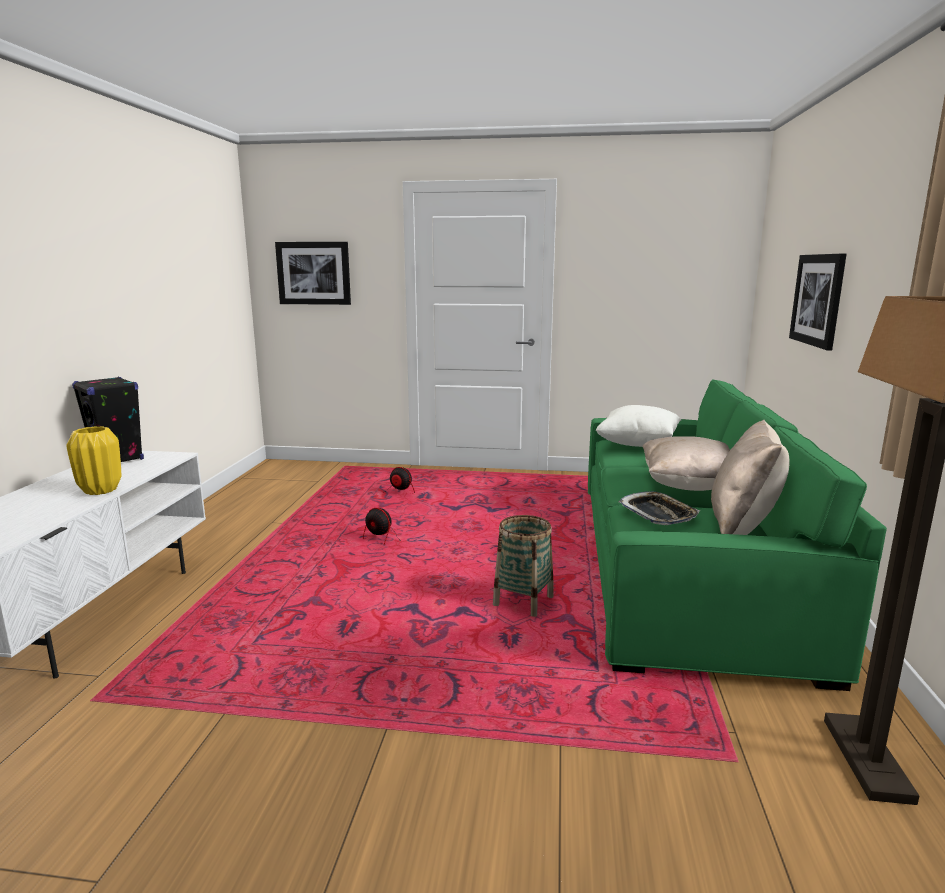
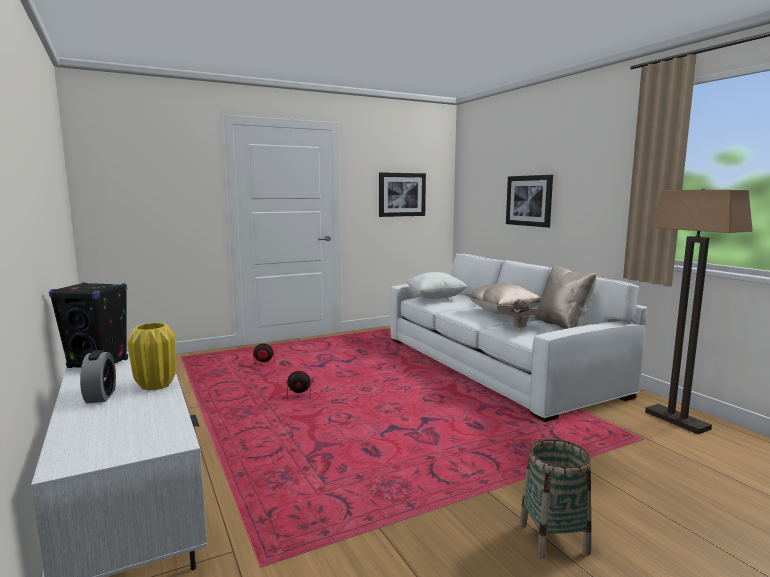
camera: 35 degrees left, 5 degrees down
(51, 490) = (100, 396): none -> alarm clock
(314, 273) = (141, 188): picture -> picture (402, 194)
(523, 602) = (449, 405): basket -> basket (553, 538)
(658, 514) = (519, 327): tray -> brown hat
(682, 565) = (495, 365): green sofa -> white sofa

